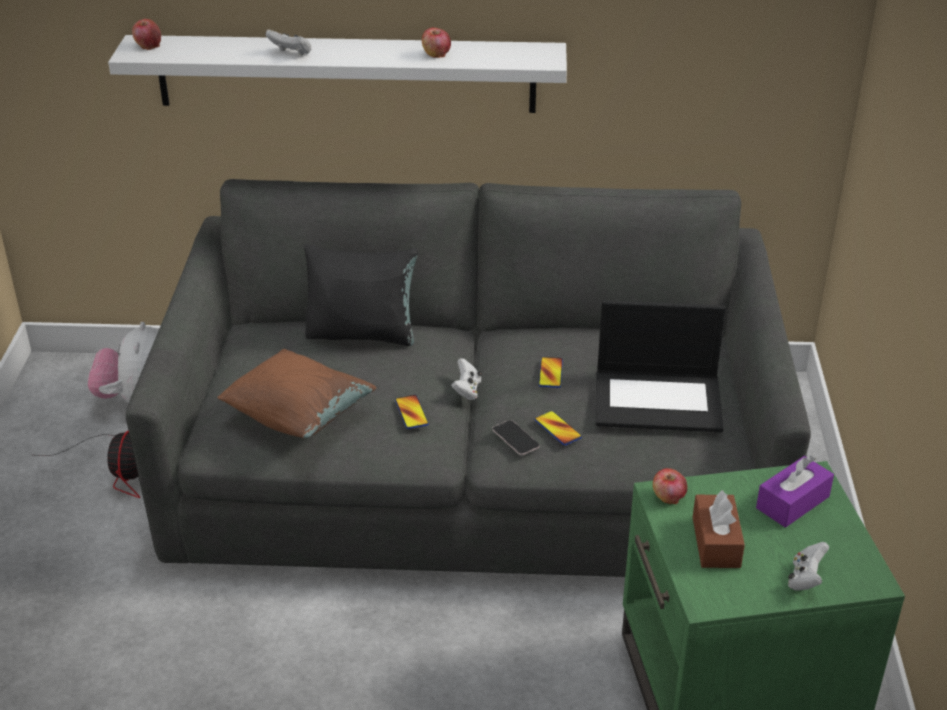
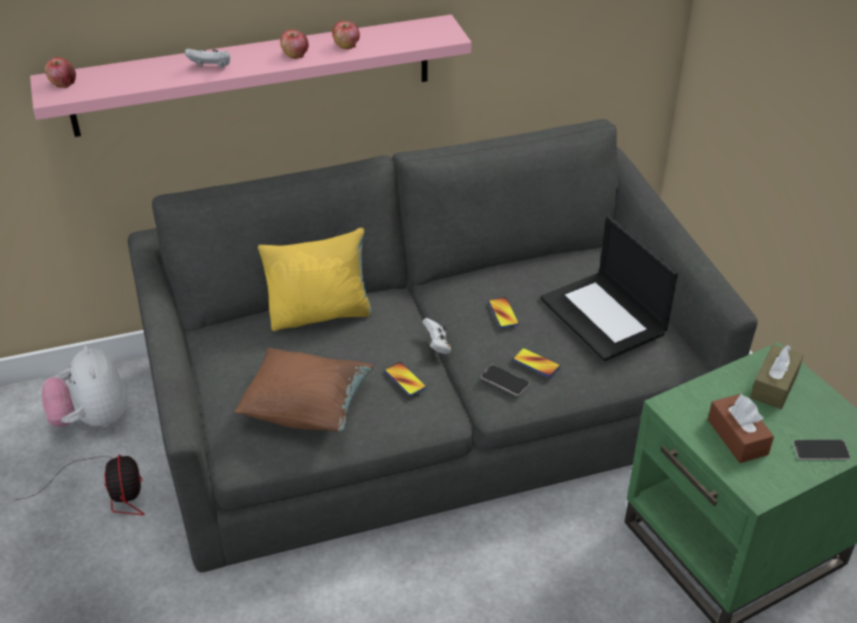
camera: 20 degrees left, 5 degrees up
(346, 73) = (253, 75): white shelf -> pink shelf
(362, 333) = (320, 314): black pillow -> yellow pillow
(659, 400) = (604, 316): laptop -> laptop turned 75 degrees clockwise
(668, 497) = (678, 406): apple -> apple (295, 54)
(792, 502) = (774, 385): purple tissue box -> brown tissue box
(805, 579) = (821, 450): white game controller -> phone

